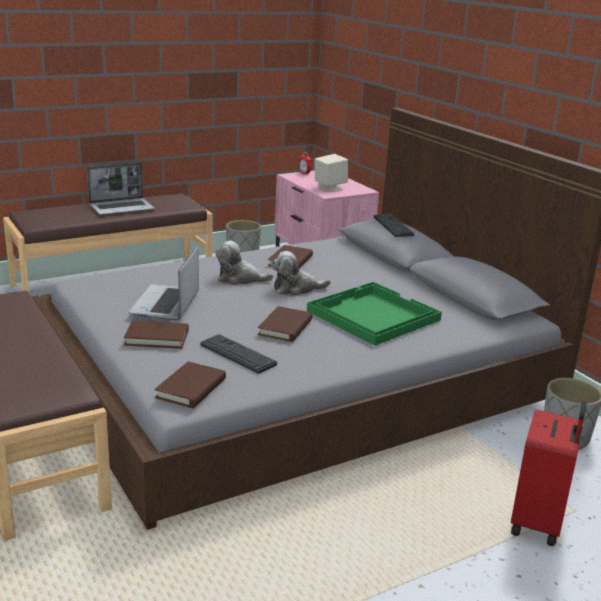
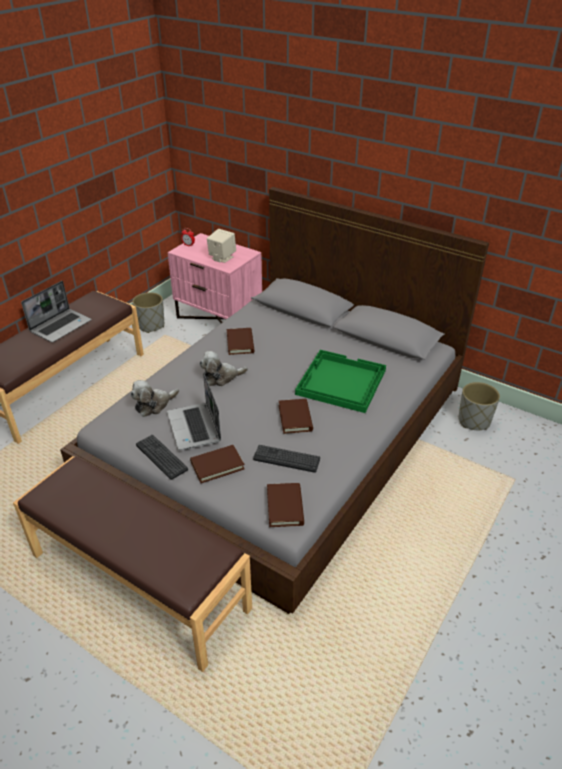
camera: 25 degrees left, 15 degrees up
(296, 289) = (269, 373): plush toy -> plush toy (154, 405)
(393, 226) = (300, 289): keyboard -> keyboard (161, 457)
(539, 523) = (502, 497): red suitcase -> none

